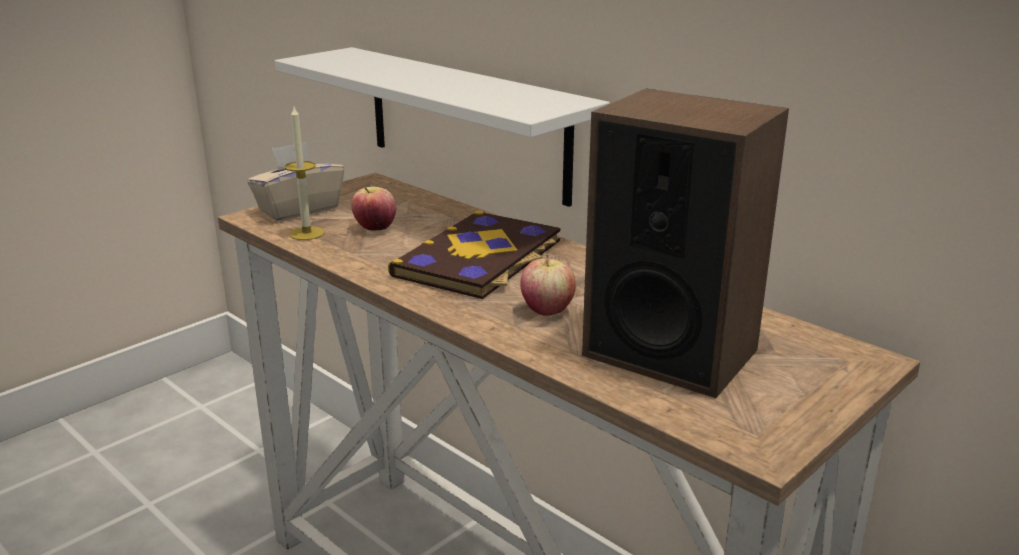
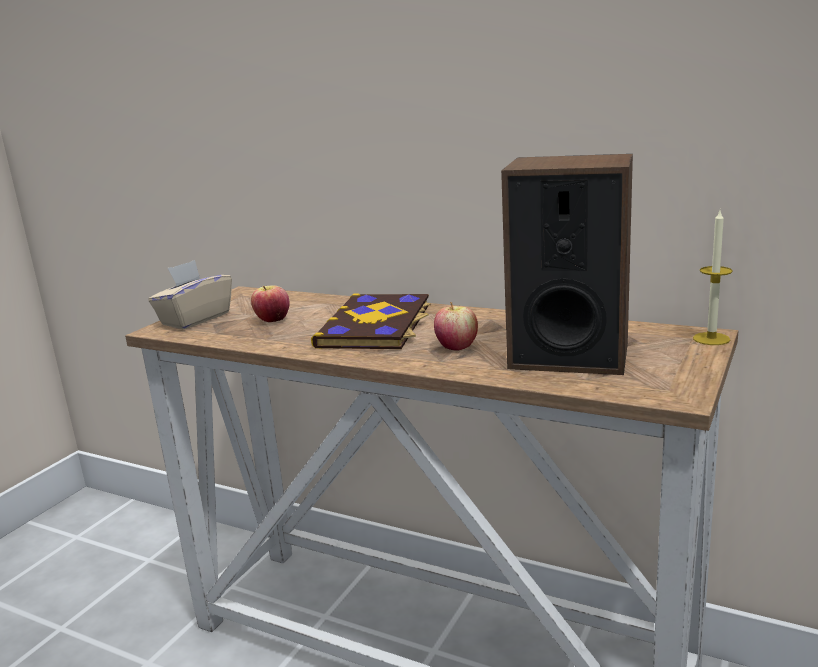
camera: 15 degrees left, 5 degrees down
(306, 233) = (216, 333): candle -> candle (711, 339)
(465, 123) = (323, 228): white shelf -> none

